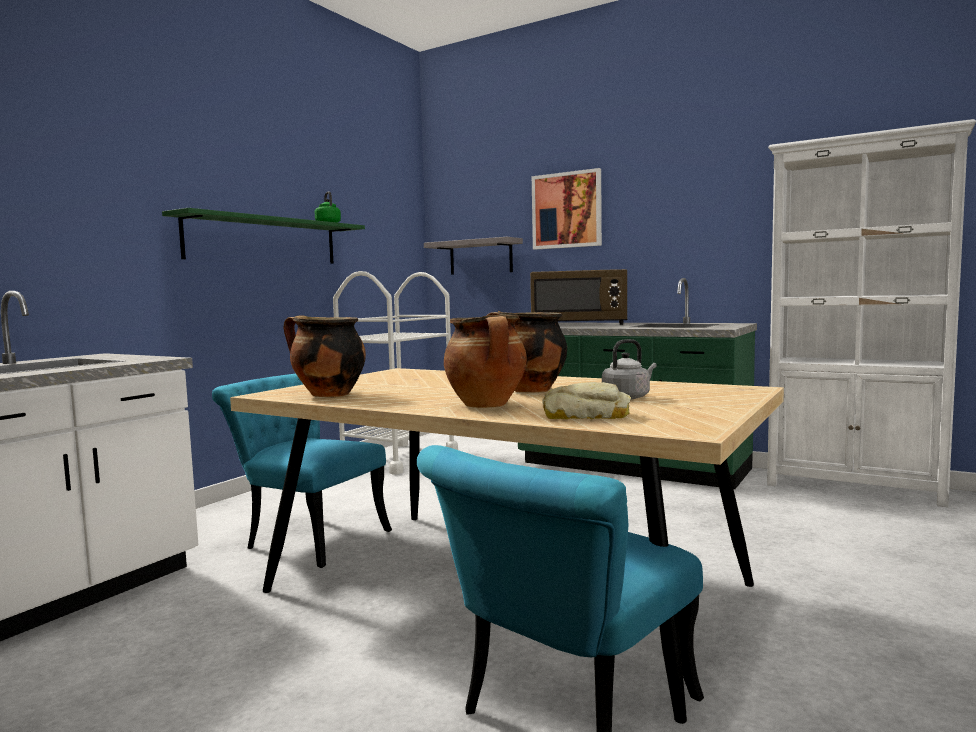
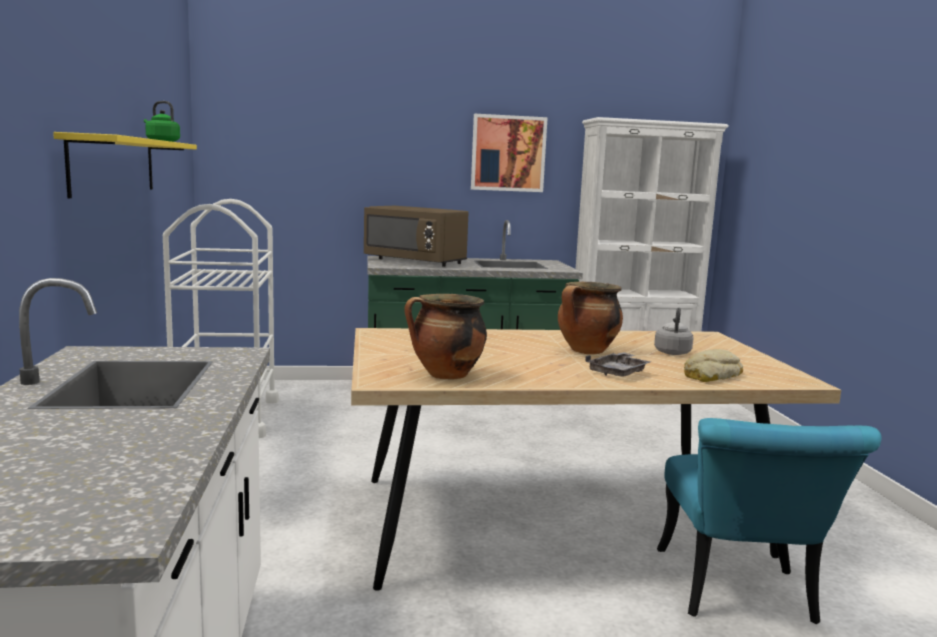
camera: 40 degrees left, 5 degrees up
(264, 241) = (114, 165): green shelf -> yellow shelf
(308, 538) = (307, 527): turquoise chair -> none
(481, 257) = (274, 180): grey shelf -> none
(487, 405) = (618, 372): cooking pot -> grey tray
(567, 210) = (382, 141): picture -> picture (508, 153)
(580, 324) = (415, 261): brown microwave -> brown microwave turned 60 degrees clockwise

